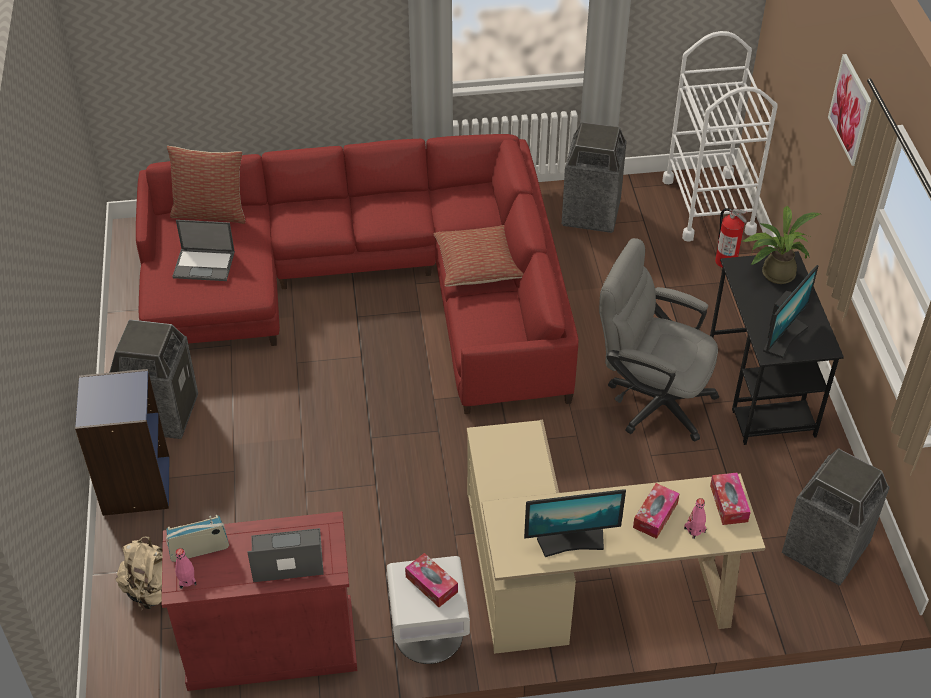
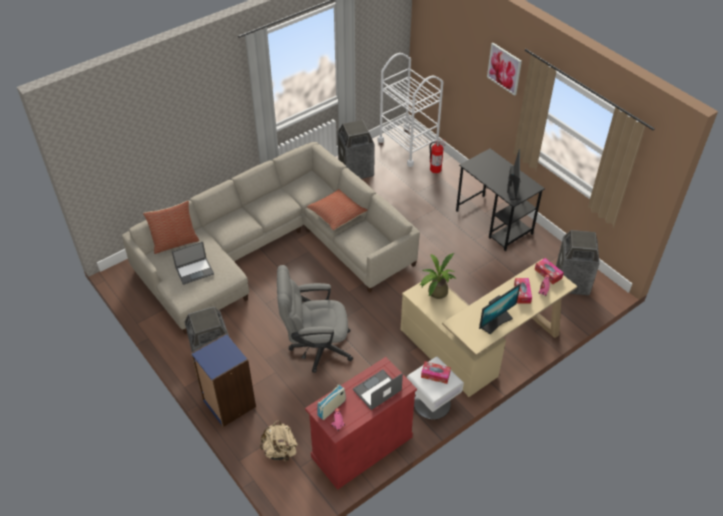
camera: 30 degrees left, 0 degrees up
(369, 285) = (272, 249): red sofa -> beige sofa
(651, 399) = (450, 248): grey office chair -> grey office chair (315, 347)
(773, 273) = (487, 162): potted plant -> potted plant (435, 293)

